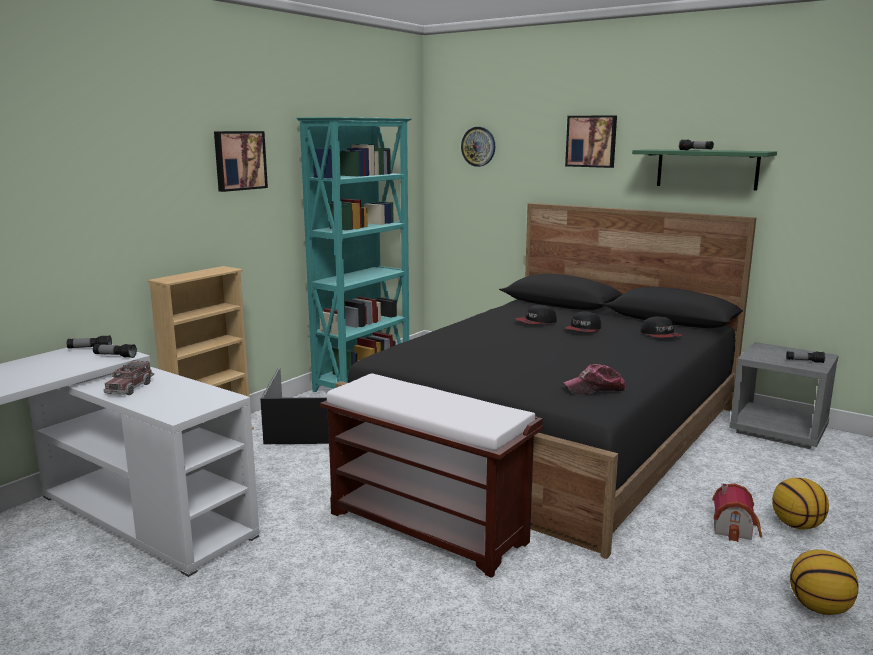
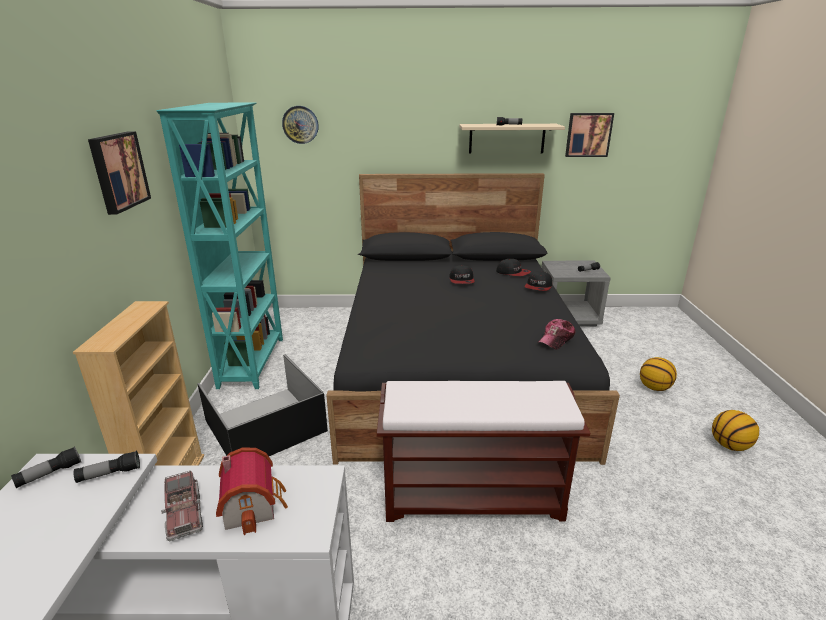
camera: 35 degrees left, 10 degrees up
(536, 322) = (421, 281): cap -> cap (538, 286)
(591, 141) = (411, 118): picture -> picture (588, 135)
(707, 169) = (506, 138): green shelf -> beige shelf
(735, 528) = (632, 403): toy house -> toy house (254, 504)

